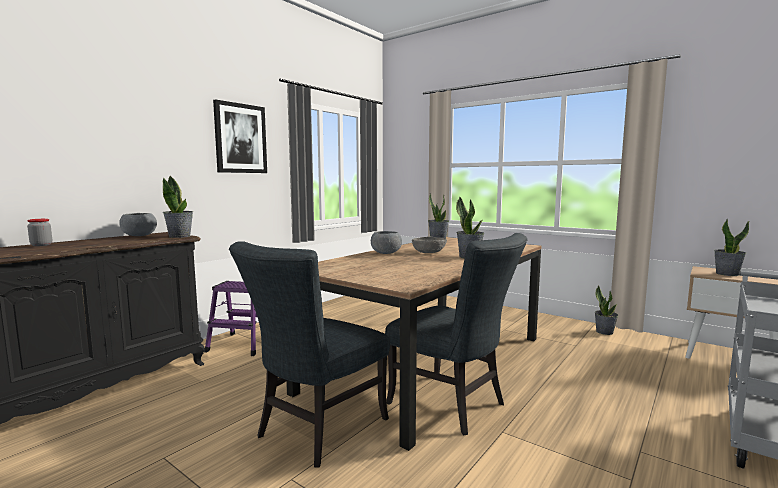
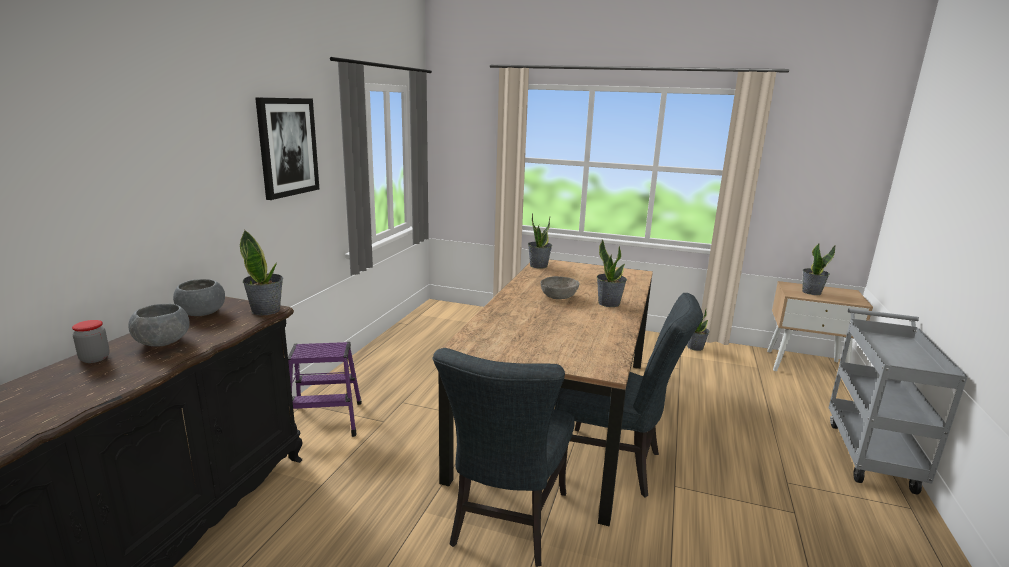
camera: 20 degrees left, 10 degrees up
(386, 253) = (516, 303): grey bowl -> grey bowl (163, 342)

